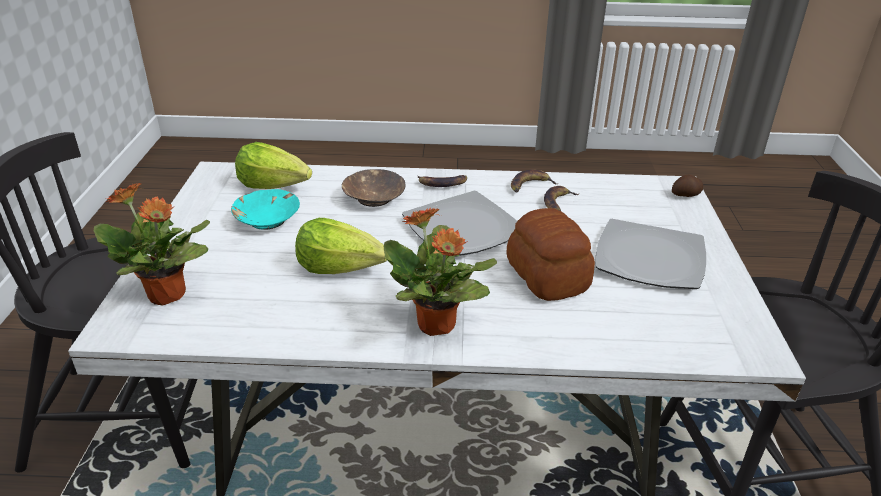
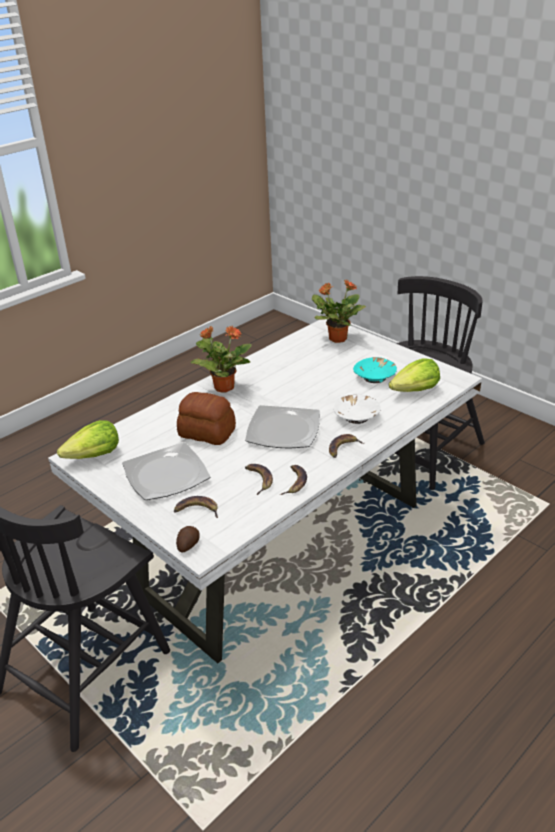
camera: 135 degrees right, 0 degrees up
(340, 267) = (300, 381): lettuce -> lettuce (94, 456)
(373, 198) = (357, 416): brown bowl -> white bowl
(650, 213) = (197, 510): none -> banana

